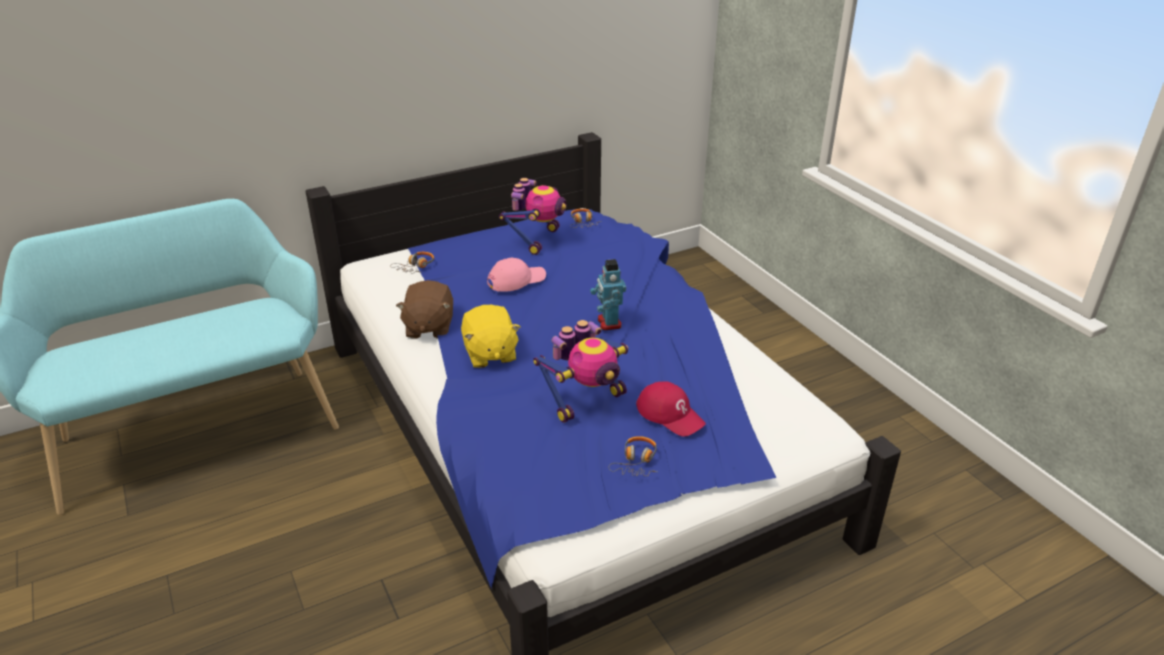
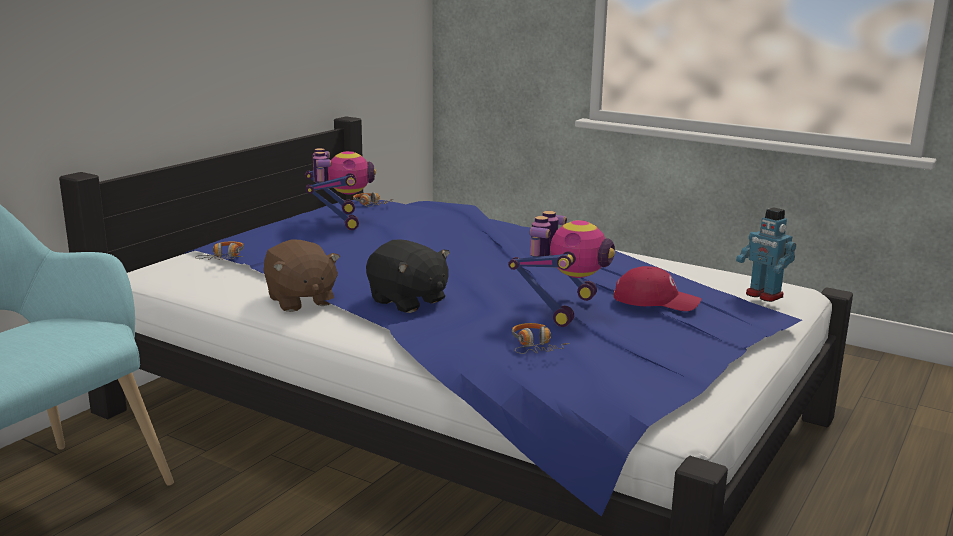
camera: 30 degrees left, 15 degrees down
(490, 354) = (408, 301): yellow plush toy -> black plush toy
(516, 280) = (360, 247): pink cap -> none
(608, 323) = (503, 257): toy robot -> toy robot (763, 295)
(636, 462) = (675, 336): headphones -> headphones (534, 346)

